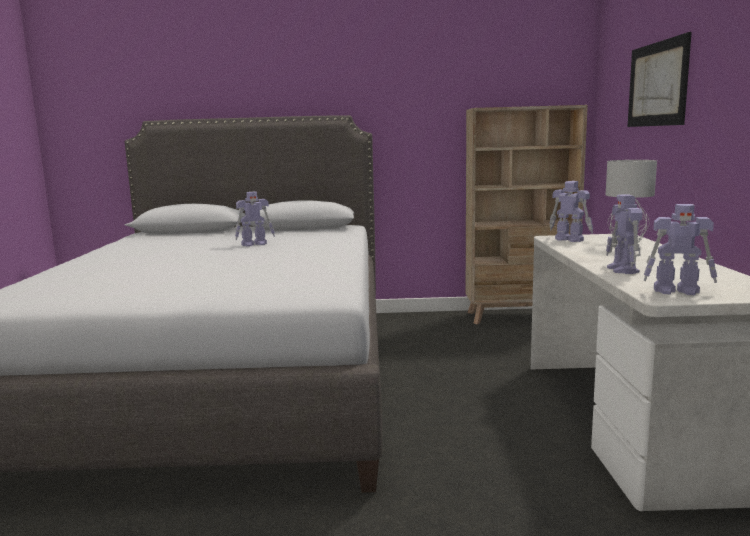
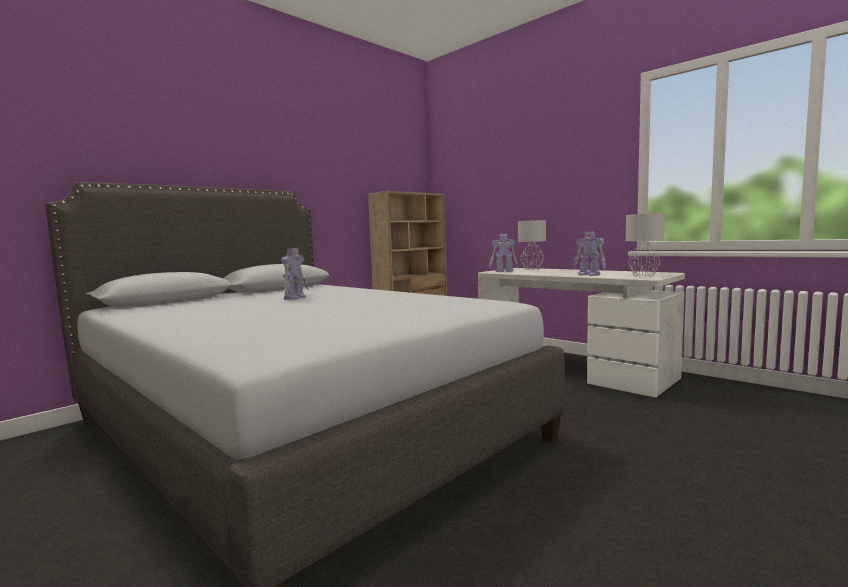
camera: 45 degrees left, 5 degrees down
(657, 84) = (503, 181): picture -> none
(677, 291) = (643, 276): toy robot -> grey table lamp

